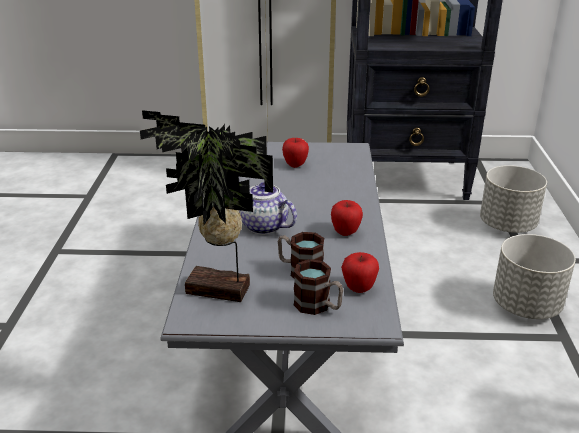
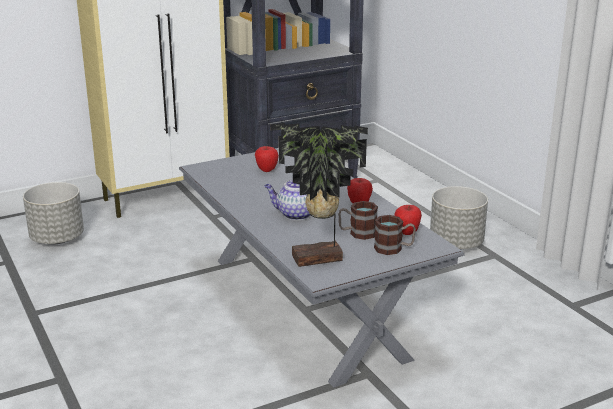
camera: 30 degrees left, 5 degrees down
(508, 225) = (399, 194): grey planter -> grey planter (58, 239)

